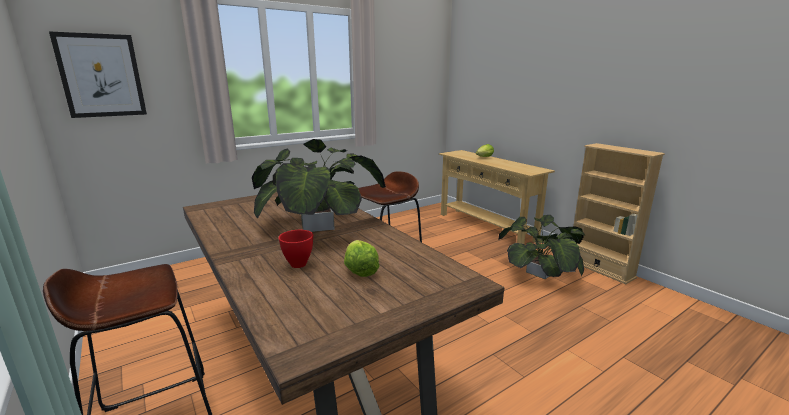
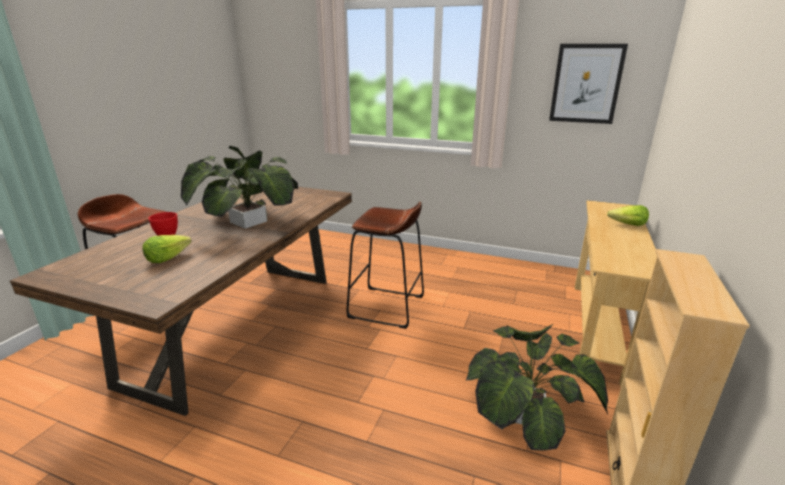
camera: 55 degrees right, 5 degrees up
(101, 76) = (273, 74): picture -> picture (586, 84)

